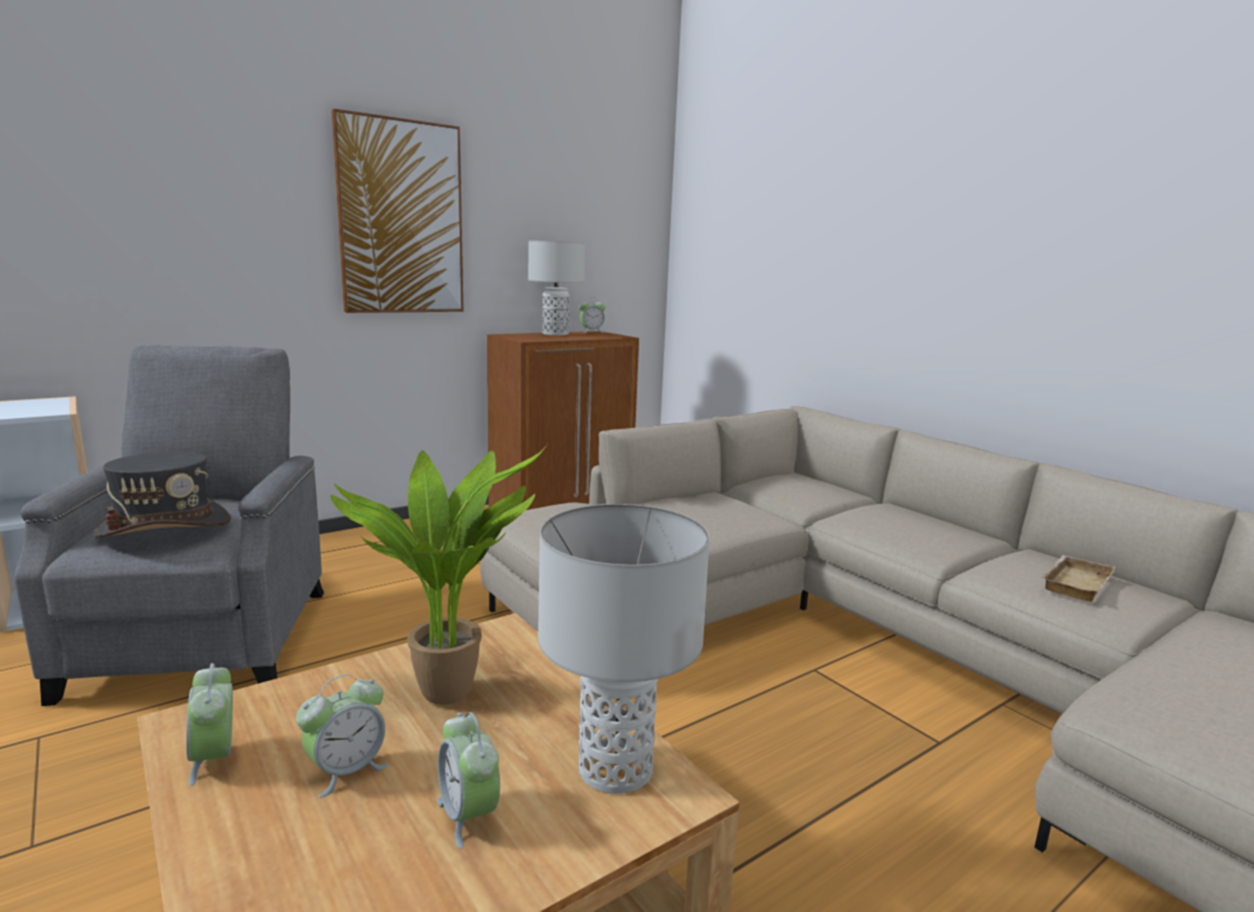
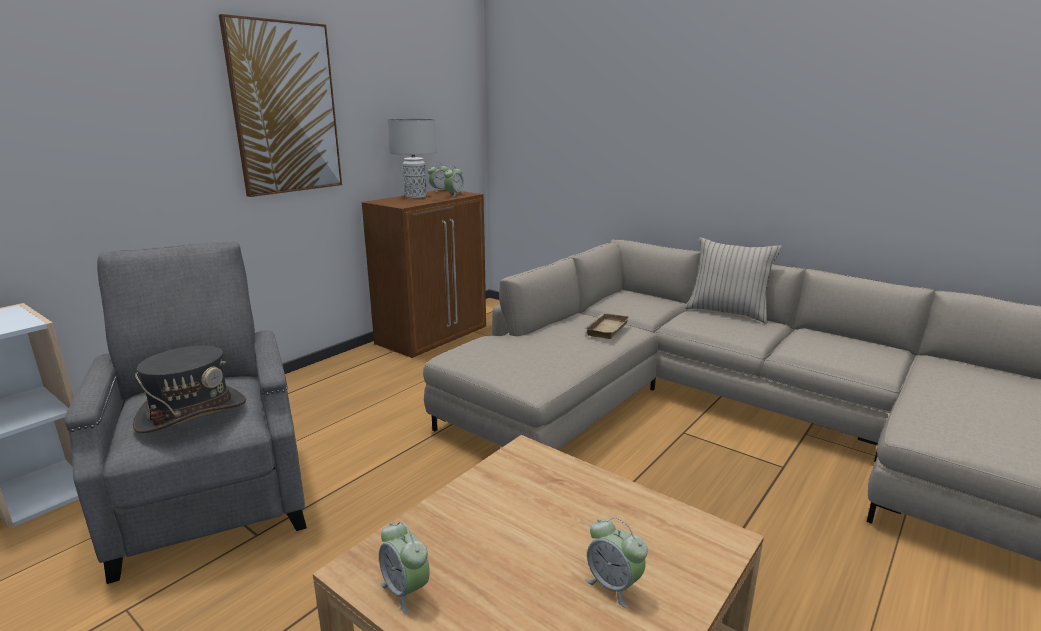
camera: 15 degrees left, 5 degrees up
(346, 771) = (507, 576): alarm clock -> alarm clock (454, 194)
(451, 689) = (526, 501): potted plant -> none
(613, 769) = (676, 532): white table lamp -> none
(922, 515) = (727, 312): none -> beige pillow
(1073, 582) = (846, 349): beige tray -> beige tray (605, 328)

